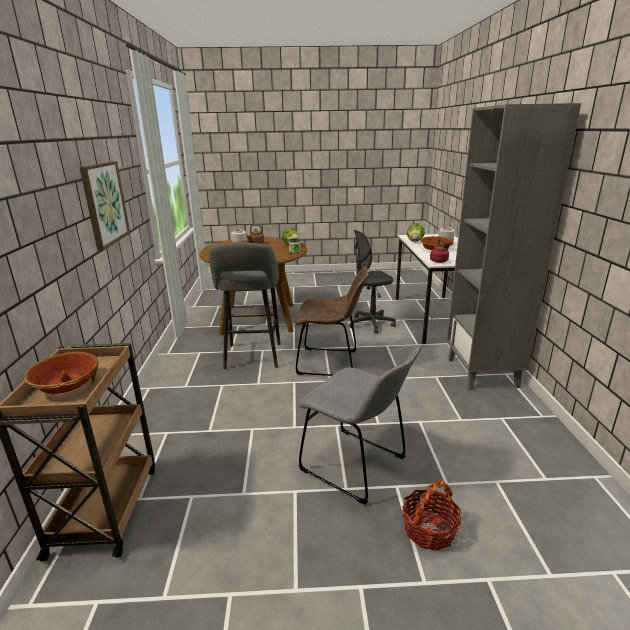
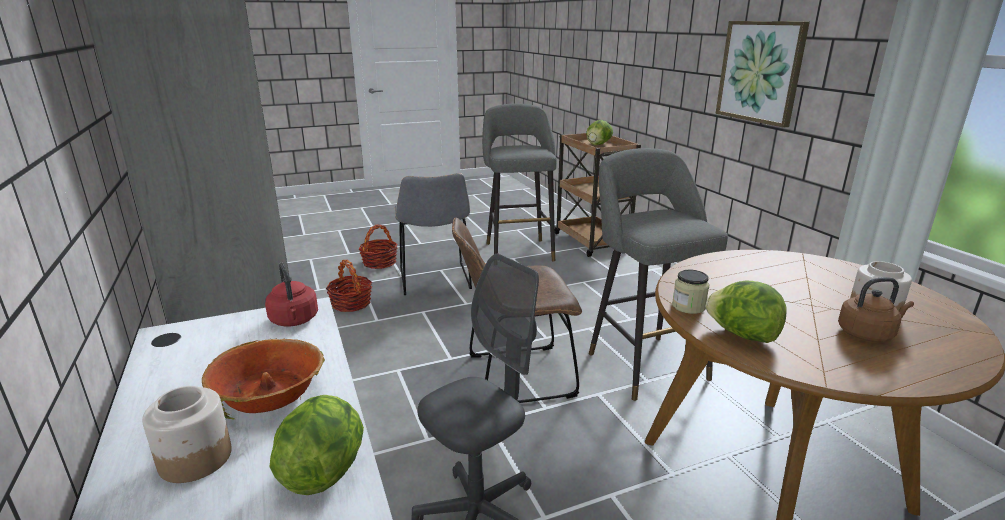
camera: 160 degrees right, 0 degrees up
(66, 385) = (598, 144): bowl -> lettuce
(221, 513) = (518, 250): none -> grey stool
(357, 466) = (435, 281): grey chair -> grey chair turned 120 degrees counterclockwise
(448, 448) = (351, 303): none -> basket

